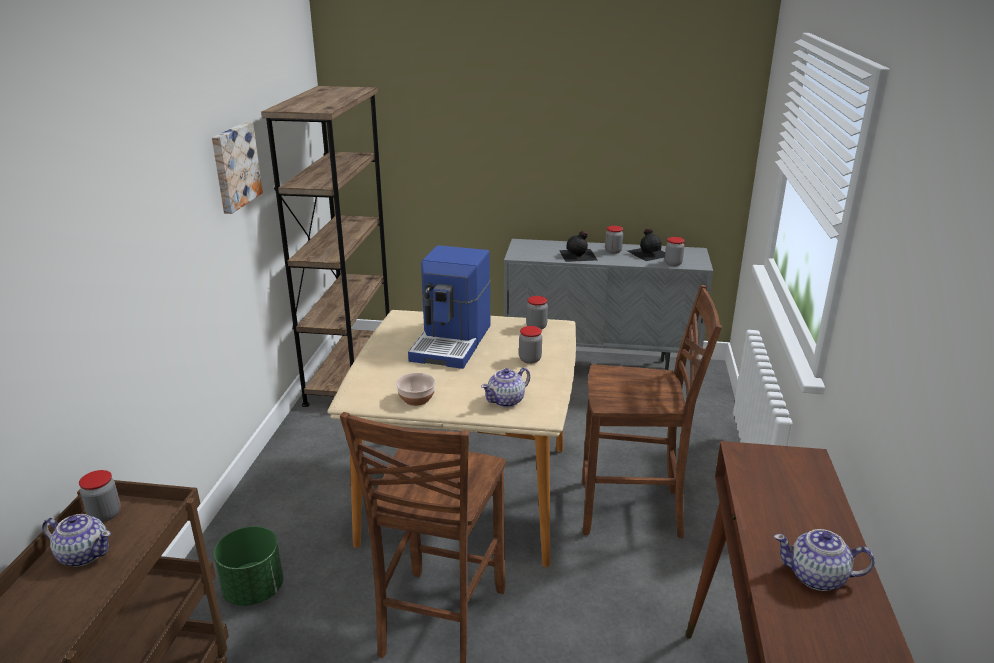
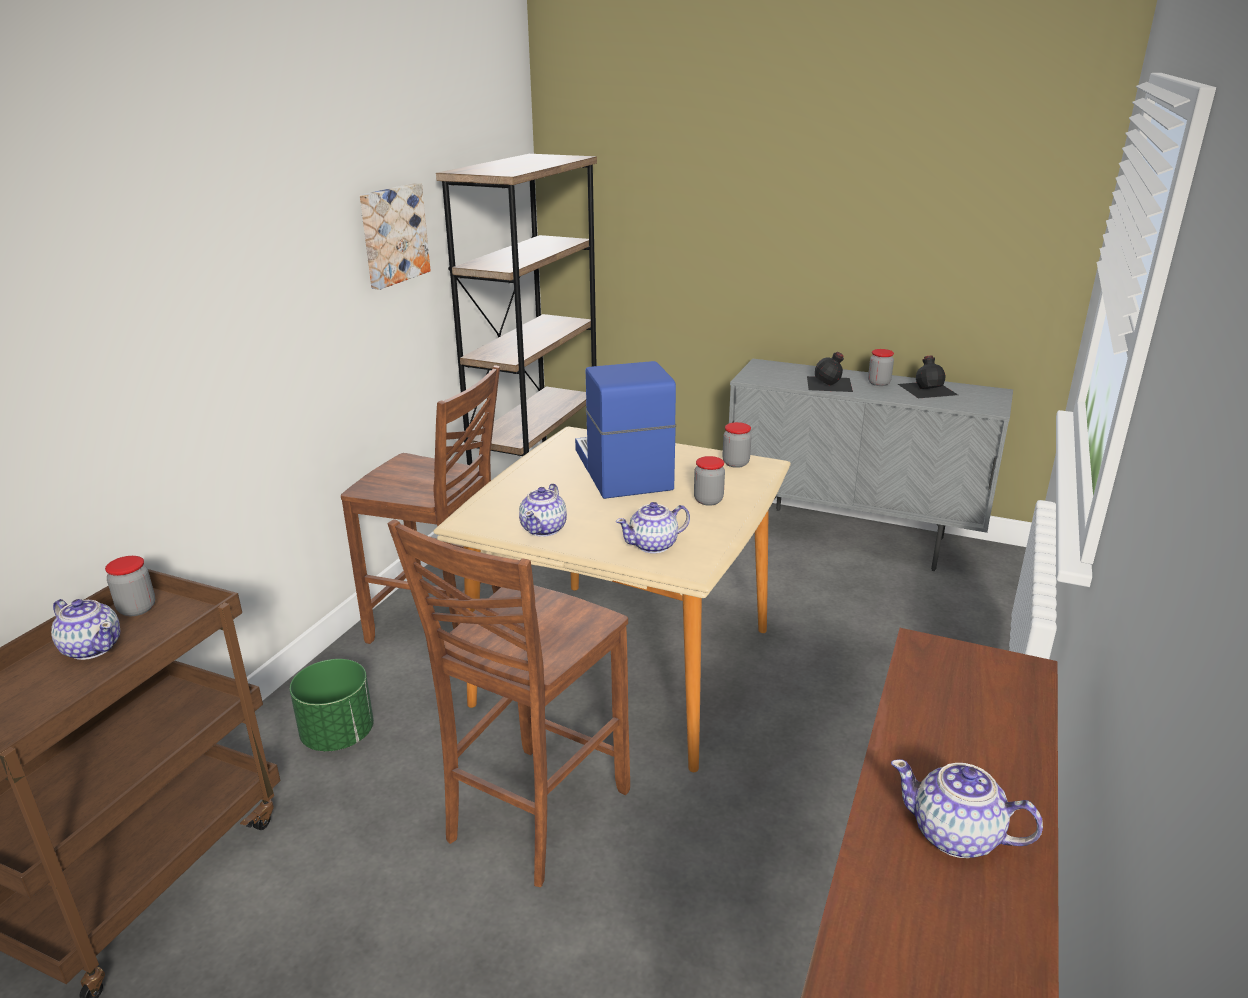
camera: 15 degrees right, 0 degrees up
(417, 398) = (544, 529): bowl -> teapot
(453, 342) = (621, 470): coffee machine -> coffee machine turned 135 degrees clockwise
(633, 511) = (834, 722): brown chair -> brown chair (441, 629)
(673, 263) = (955, 404): jar -> none

